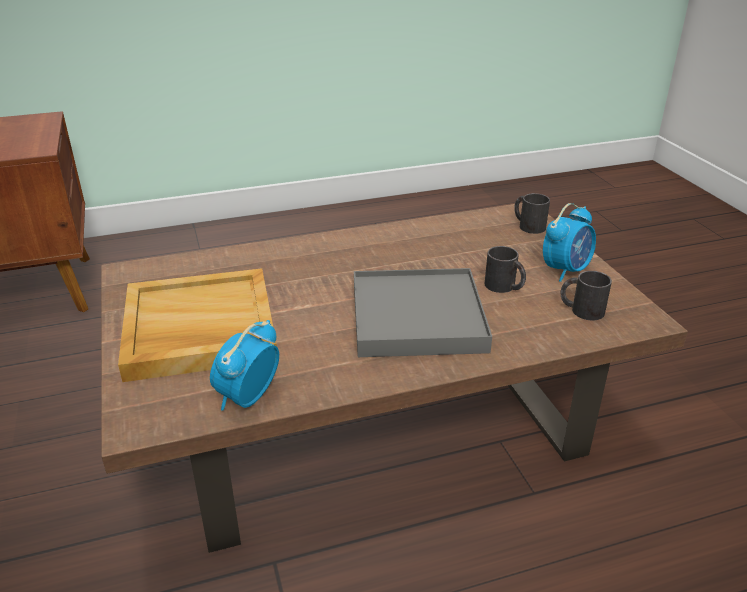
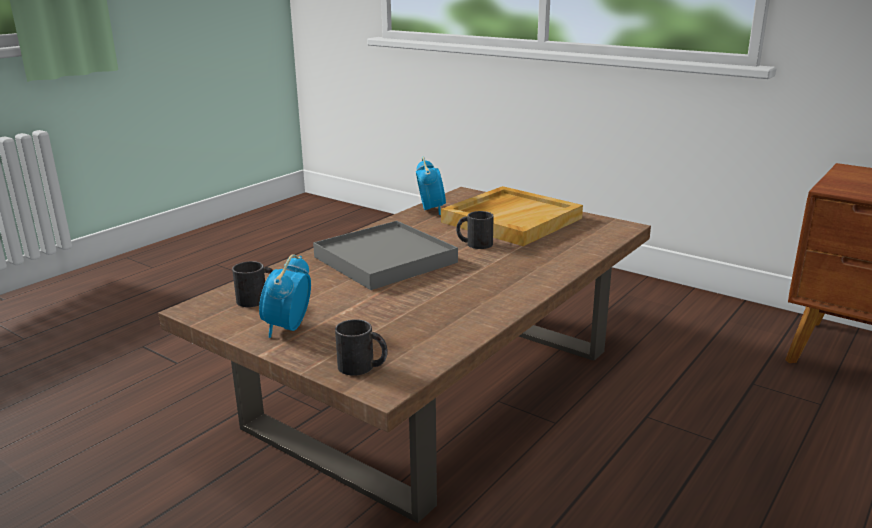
camera: 145 degrees right, 10 degrees down
(505, 287) = (336, 297): black mug -> black mug (474, 244)

